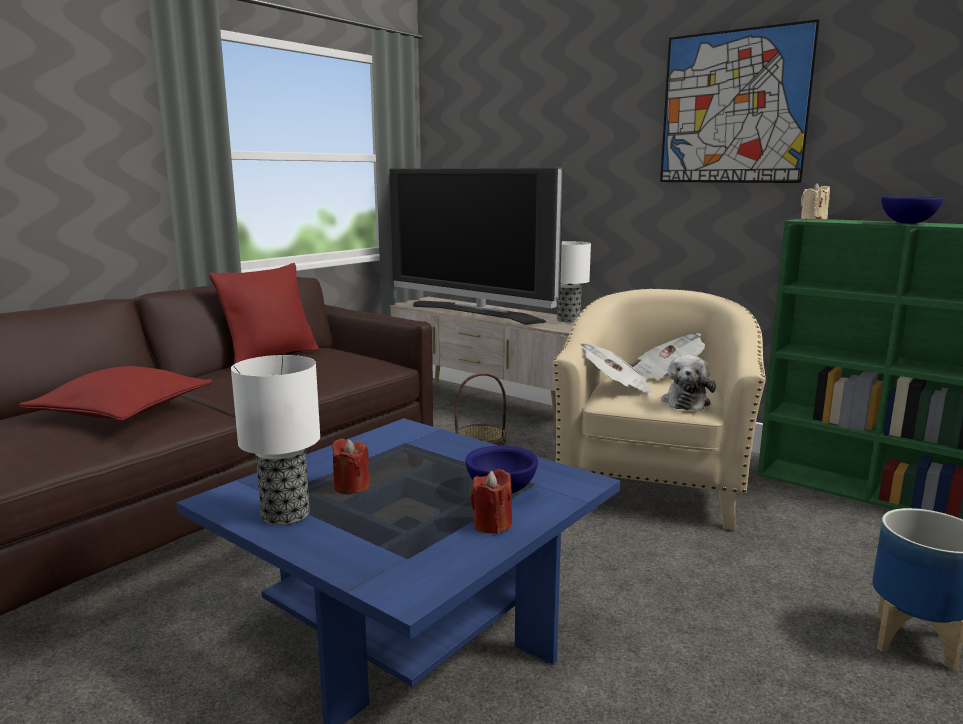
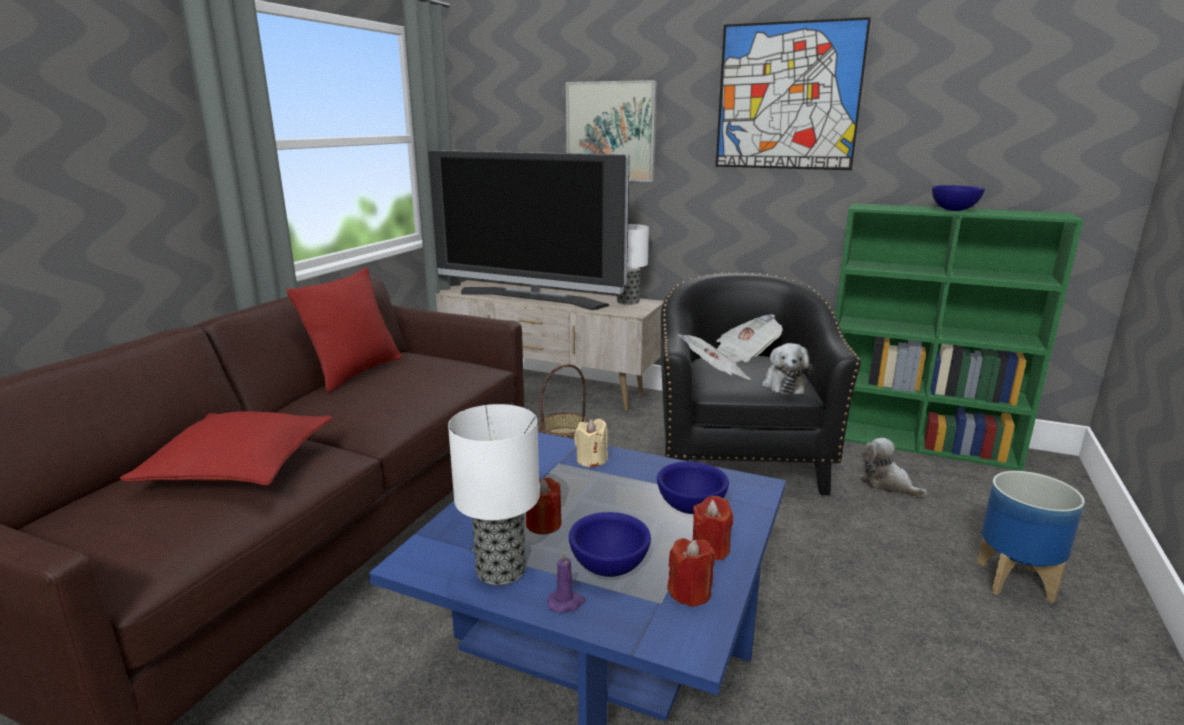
camera: 15 degrees left, 5 degrees up
(322, 545) = (566, 603): none -> purple candle
(383, 525) = (609, 566): none -> blue bowl
(442, 554) = (690, 592): none -> red candle
(561, 149) = (610, 131): none -> picture
(652, 485) = (739, 458): beige armchair -> black armchair
(810, 528) = (887, 484): none -> plush toy
(813, 219) = (867, 205): beige candle -> beige candle (591, 460)

